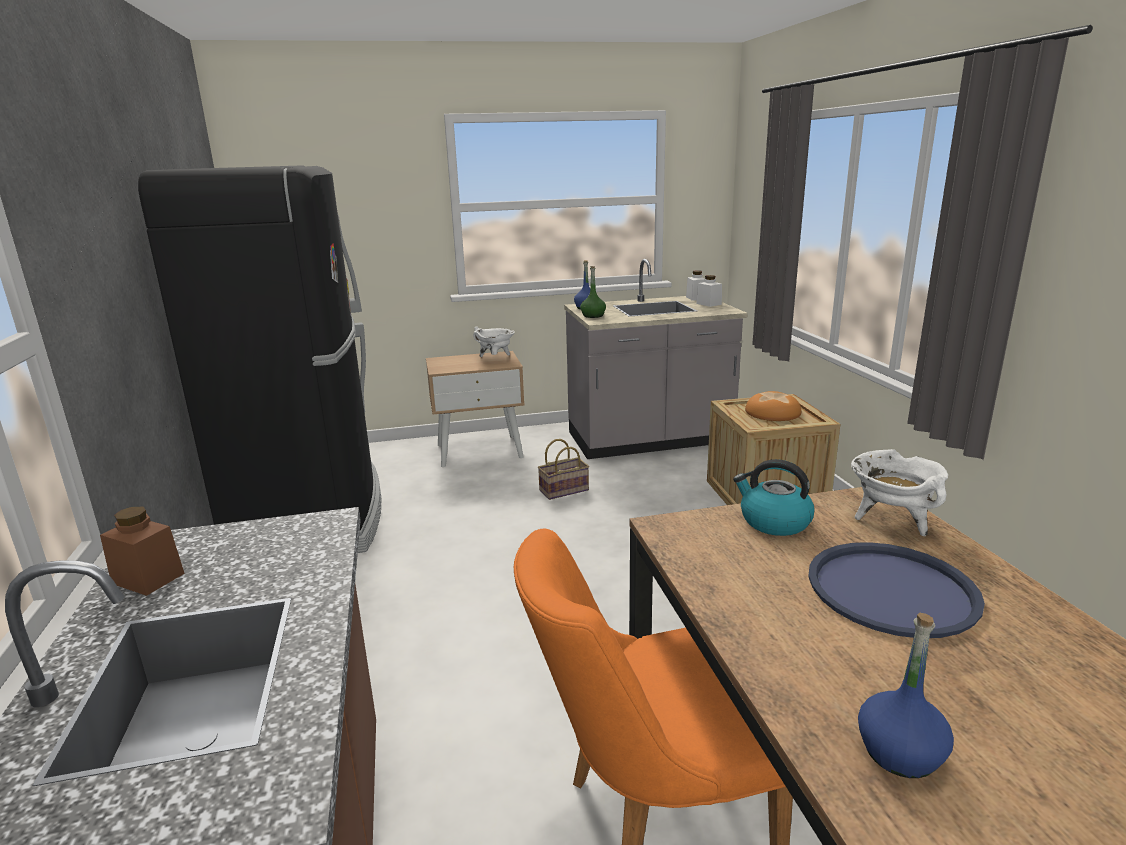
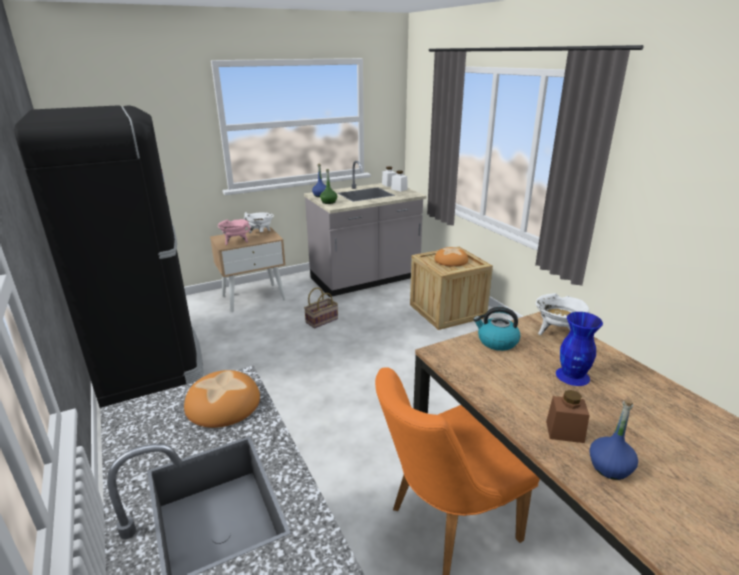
camera: 15 degrees left, 5 degrees up
(148, 578) = (140, 437): brown jar -> brown jar (564, 432)
(283, 550) = (222, 404): none -> bread
(455, 366) = (235, 242): none -> pink cooking pot
(892, 590) = (573, 376): blue tray -> blue vase

